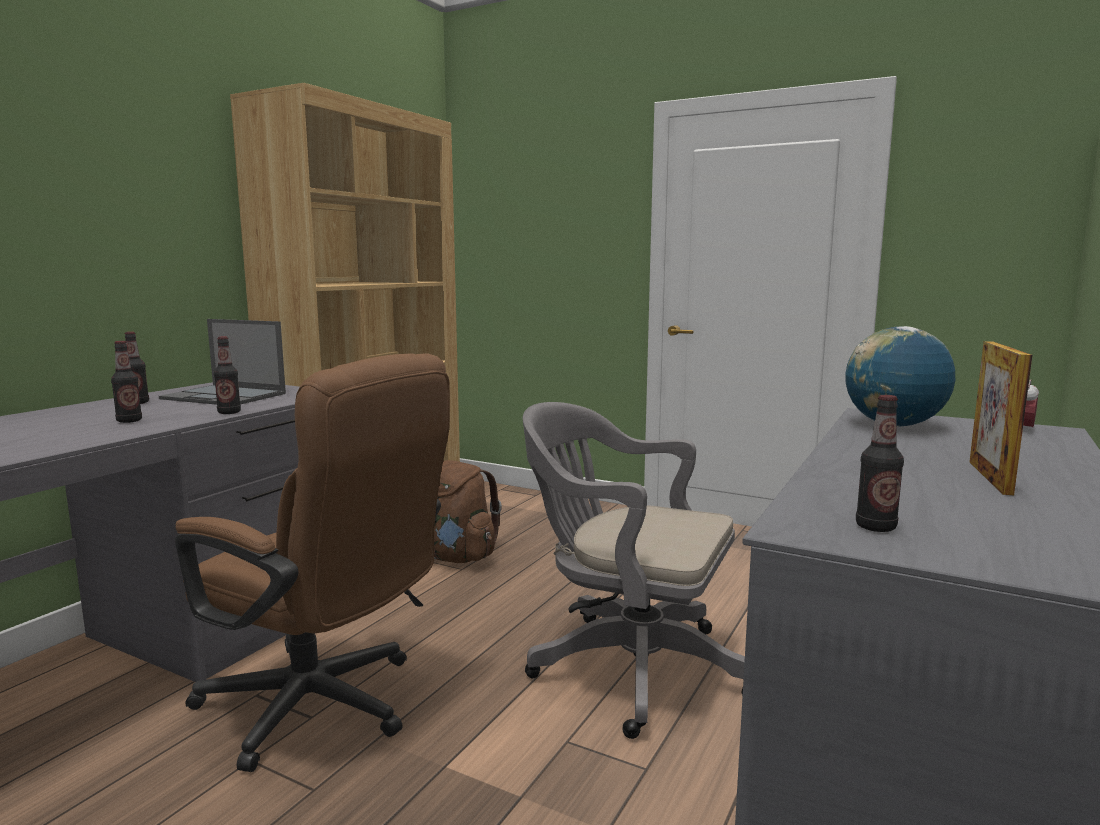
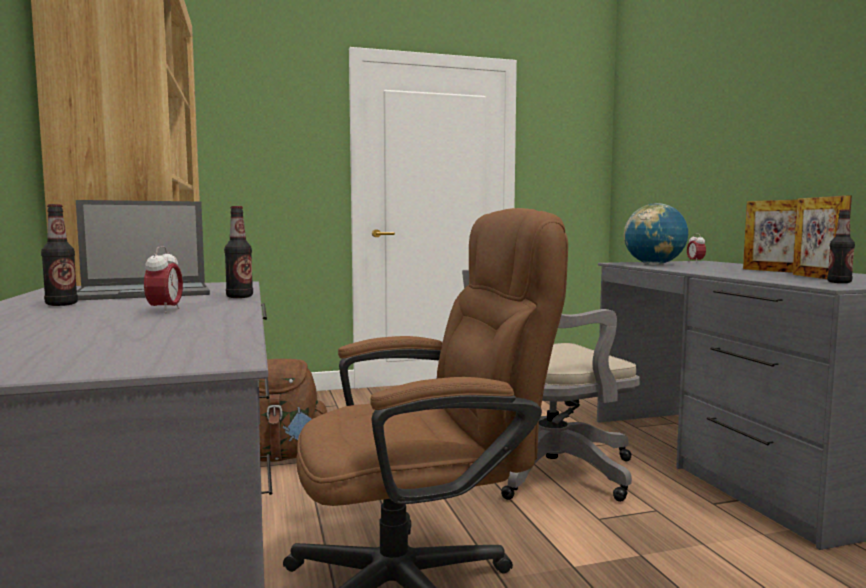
camera: 45 degrees left, 5 degrees down
(129, 421) = (165, 311): bottle -> alarm clock
(938, 508) = (817, 277): none -> picture frame

